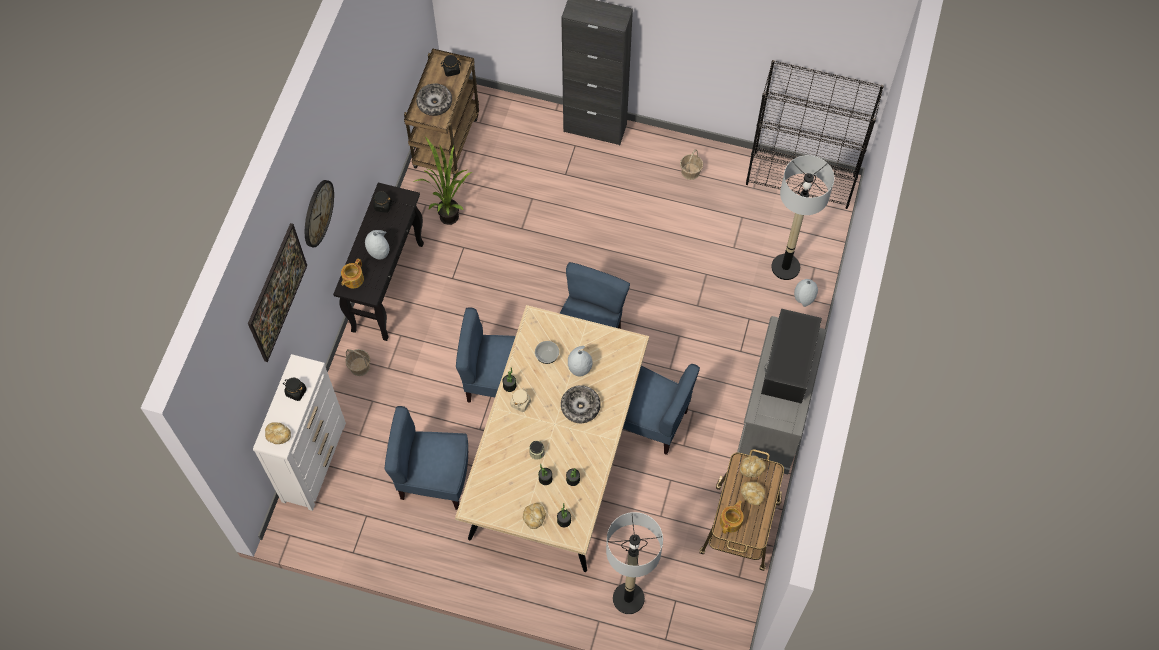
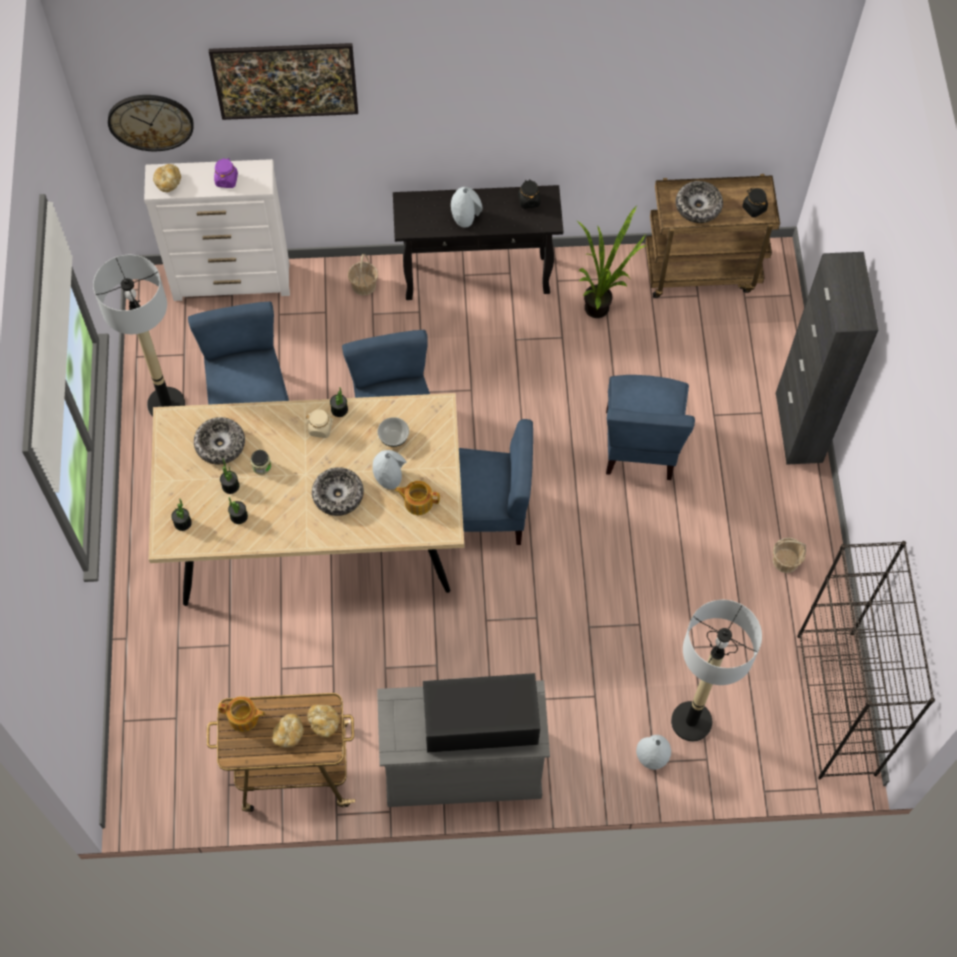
camera: 70 degrees right, 0 degrees up
(296, 392) = (226, 180): black jar -> purple jar
(317, 213) = (416, 91): wall clock -> wall clock (150, 121)
(352, 279) = (418, 204): teapot -> teapot (417, 502)
(507, 477) = (220, 444): none -> bowl
(534, 517) = (177, 489): bread -> none
(628, 598) = (164, 663): floor lamp -> floor lamp (166, 404)
(650, 422) = (404, 619): blue chair -> blue chair (640, 445)

